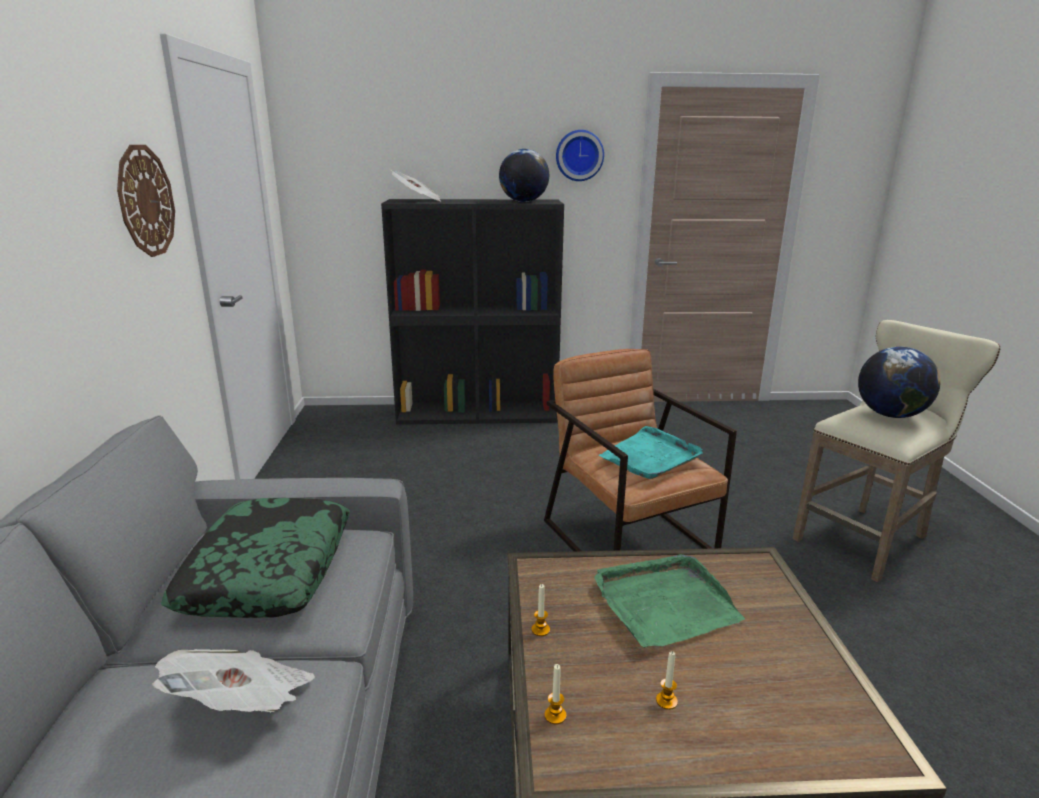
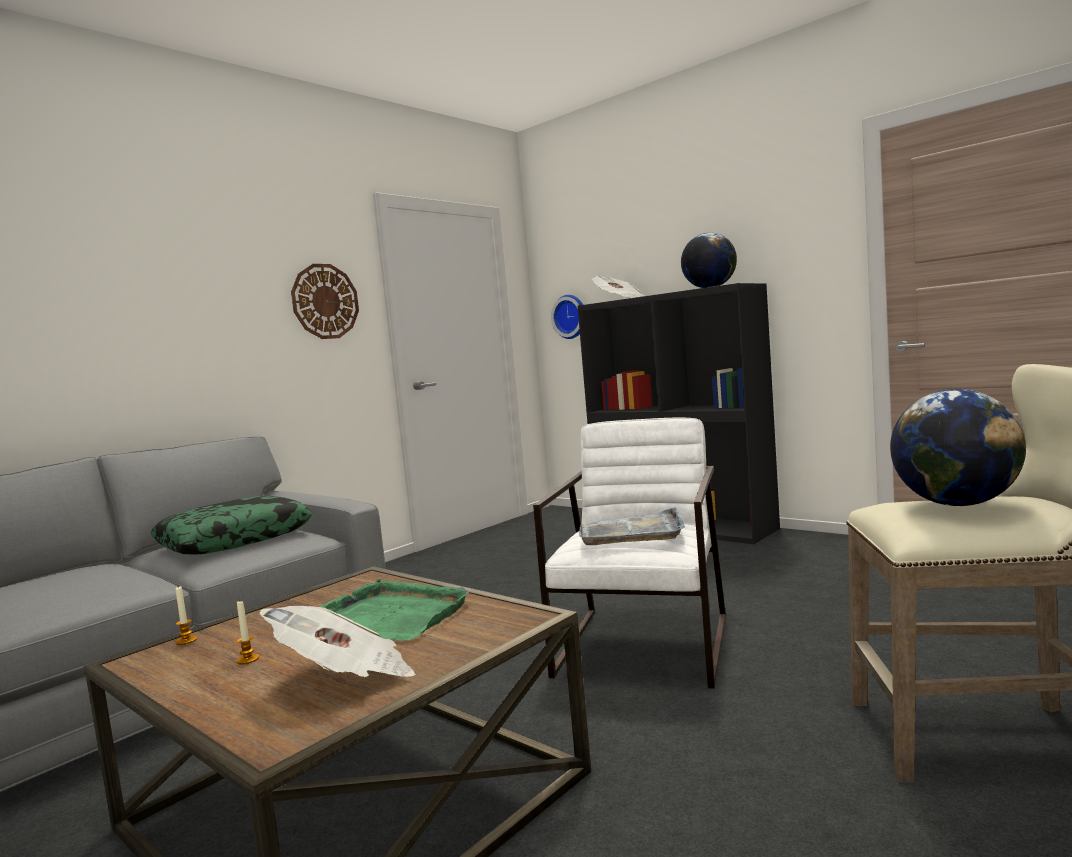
camera: 45 degrees right, 15 degrees down
(244, 705) = (100, 583): newspaper -> newspaper (346, 677)
(540, 630) = (285, 604): candle -> none
(579, 155) = (787, 231): wall clock -> wall clock (571, 316)
(628, 538) = (644, 645): brown armchair -> white armchair
(650, 456) = (632, 532): turquoise tray -> grey tray

